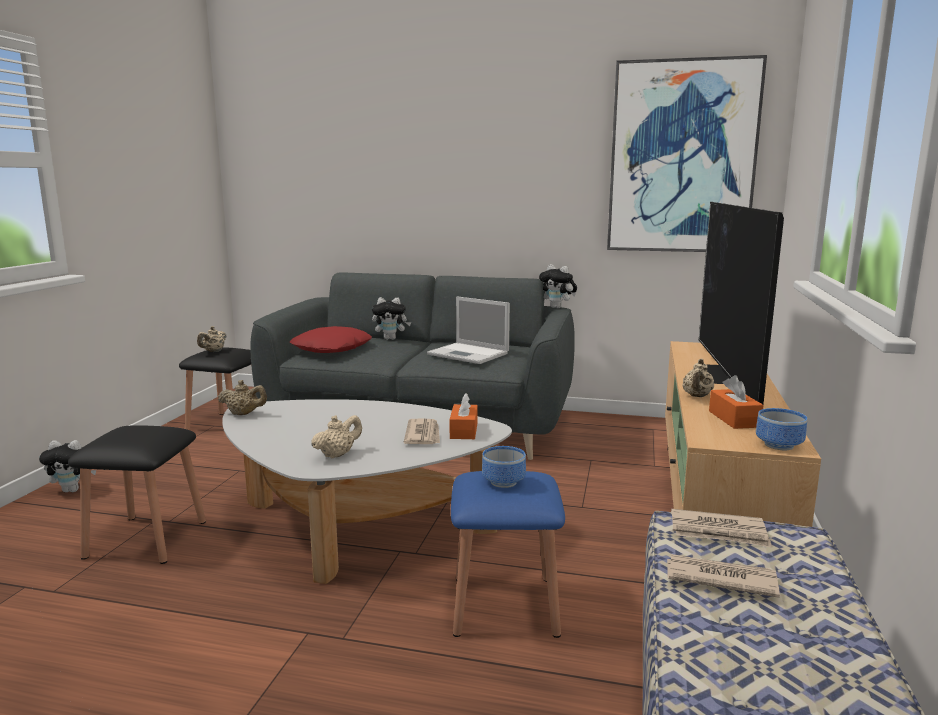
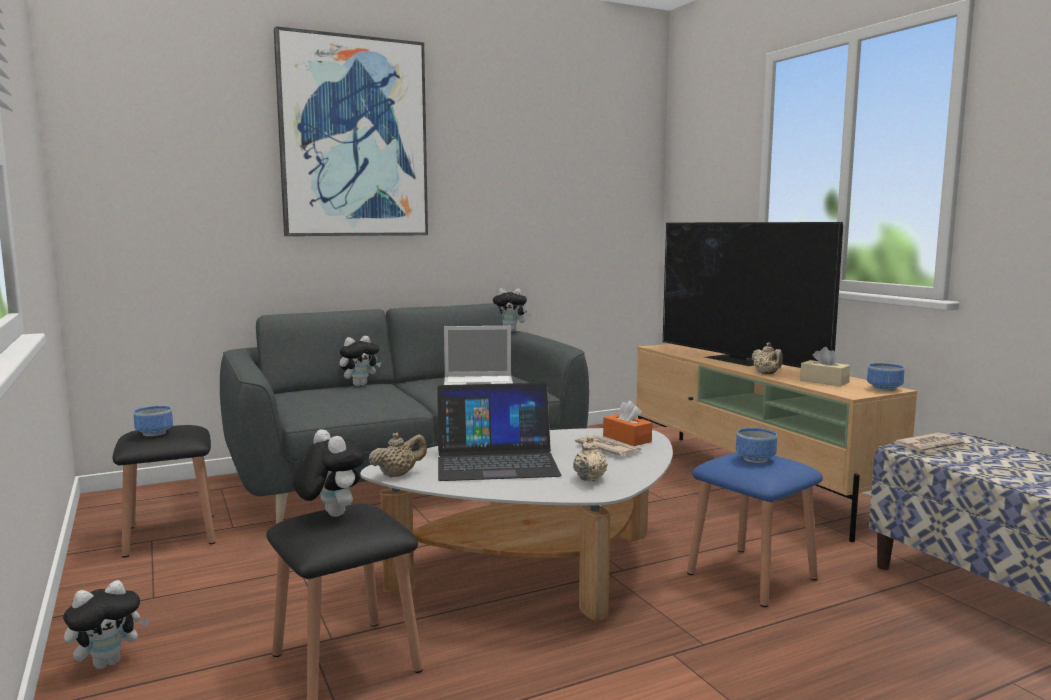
camera: 40 degrees left, 5 degrees down
(137, 429) = (329, 514): none -> plush toy
(213, 351) = (155, 433): beige teapot -> bowl
(321, 422) = (496, 461): none -> laptop
(332, 348) = (323, 403): red pillow -> none
(682, 158) = (592, 186): picture -> picture (353, 138)
(719, 578) = (990, 465): newspaper -> none
(734, 419) = (824, 381): orange tissue box -> beige tissue box

